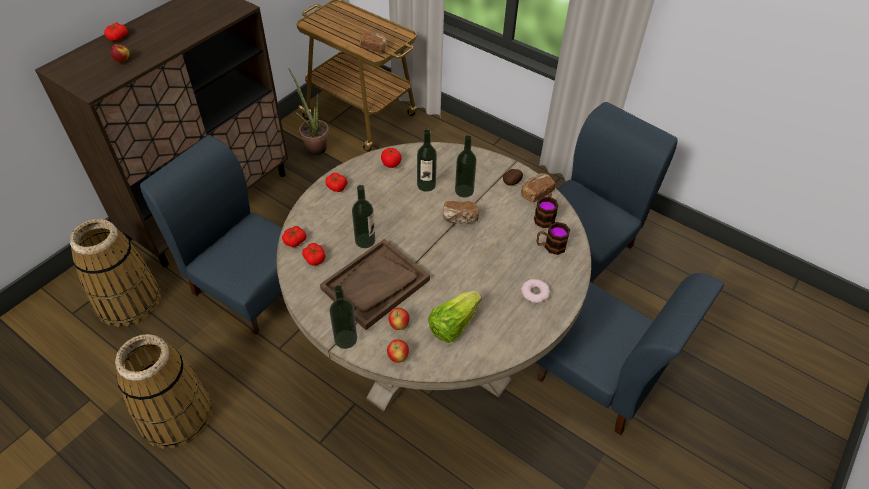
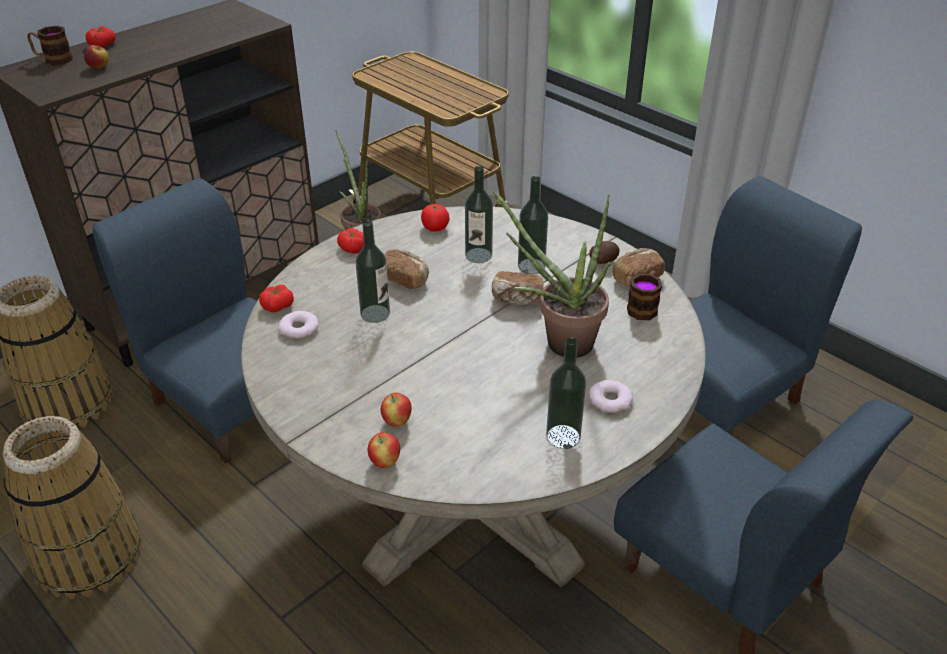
camera: 10 degrees right, 10 degrees down
(314, 258) = (299, 329): tomato -> donut
(345, 339) = (314, 431): bottle -> bottle (563, 436)
(374, 47) = (447, 104): bread -> bread (405, 279)
(375, 285) = (375, 368): brown tray -> none
(453, 324) = (477, 429): lettuce -> none
(494, 251) = (559, 342): none -> potted plant
(550, 246) = (645, 343): mug -> mug (53, 59)

